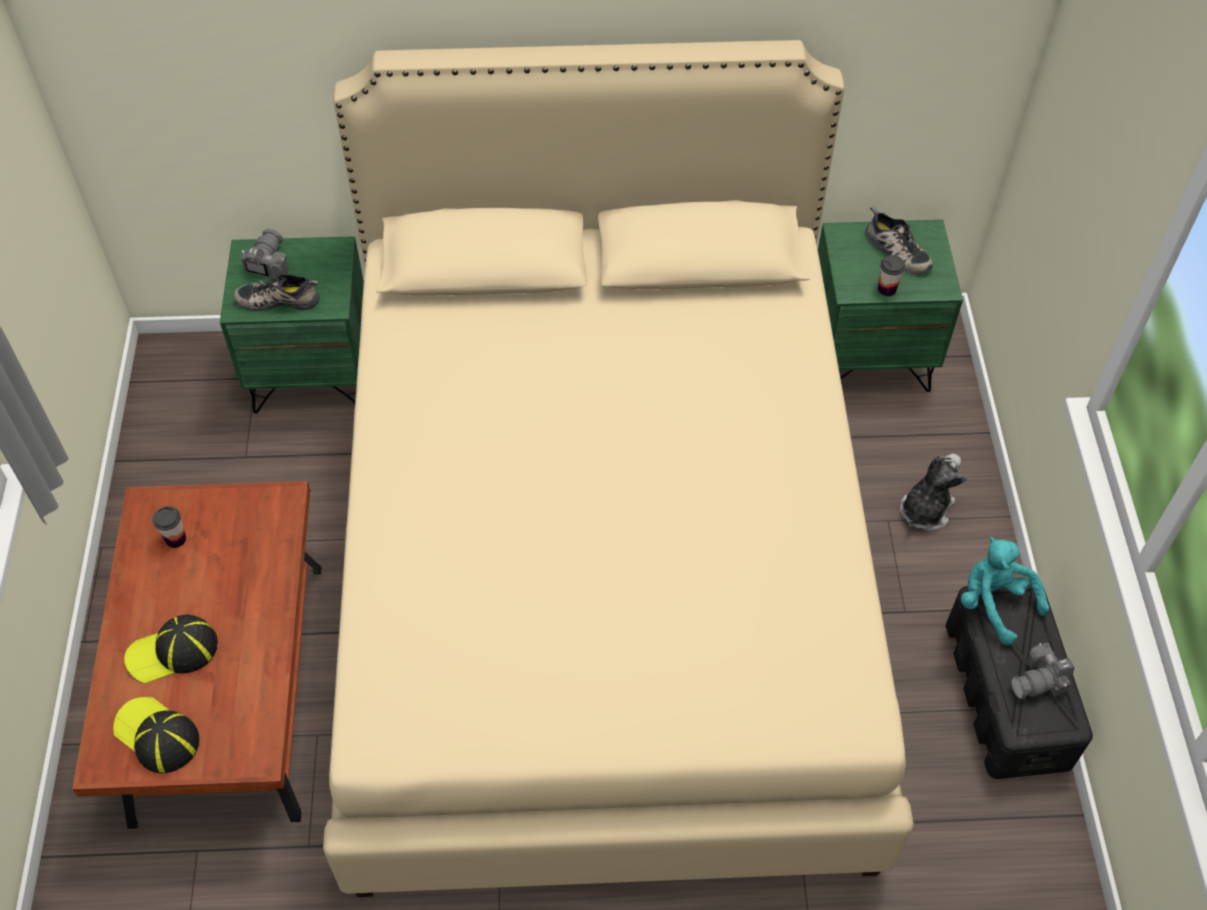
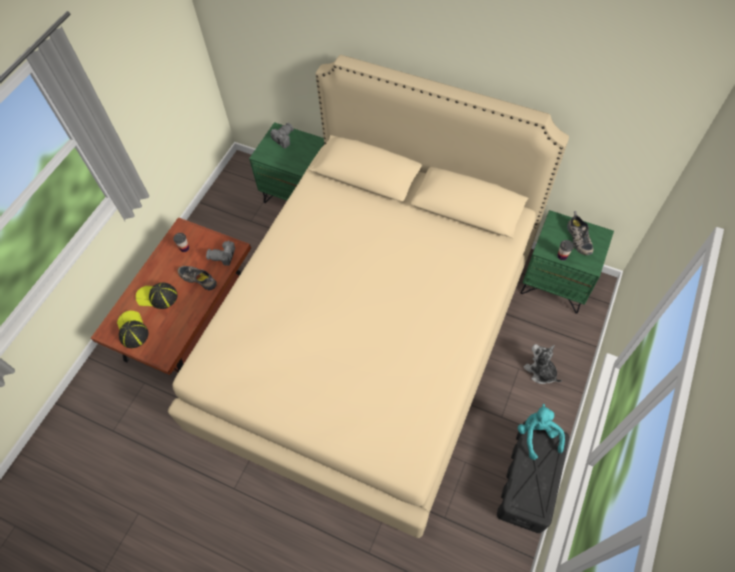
camera: 30 degrees right, 5 degrees up
(279, 299) = (278, 156): shoe -> shoe (199, 278)
(925, 510) = (540, 371): plush toy -> plush toy turned 105 degrees counterclockwise
(1039, 681) = (538, 484): camera -> camera (223, 257)

